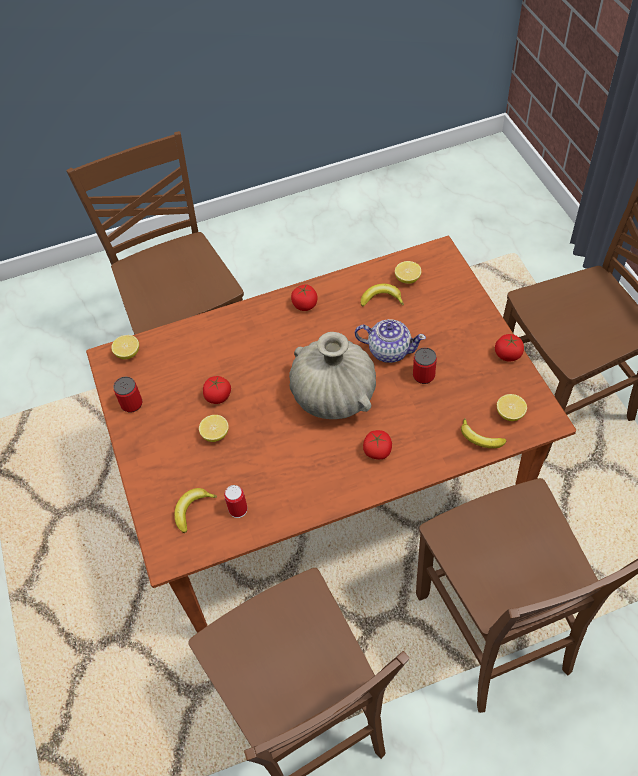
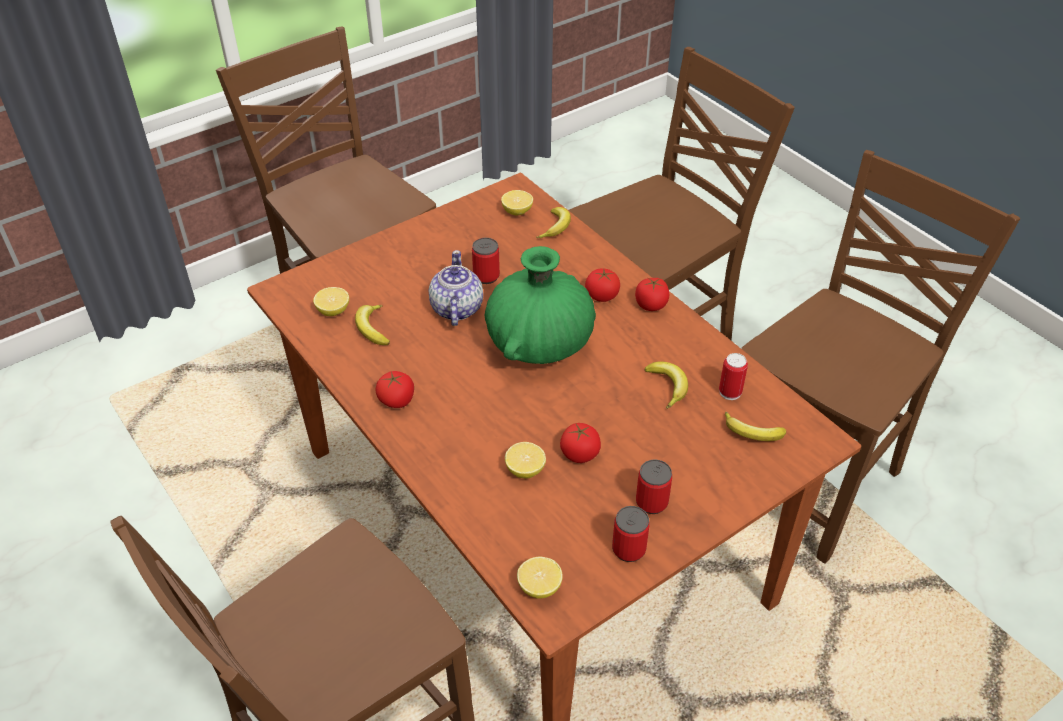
camera: 110 degrees left, 10 degrees down
(160, 427) = (651, 502): none -> can
(215, 434) = (639, 440): lemon -> lemon (525, 470)
(259, 468) = (668, 386): none -> banana
(334, 395) = (539, 343): beige vase -> green vase
(508, 354) = (438, 220): tomato -> tomato (651, 305)

